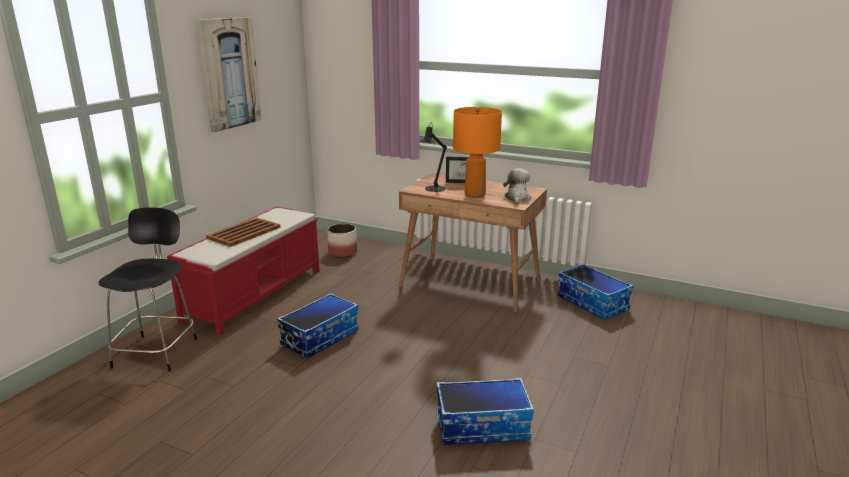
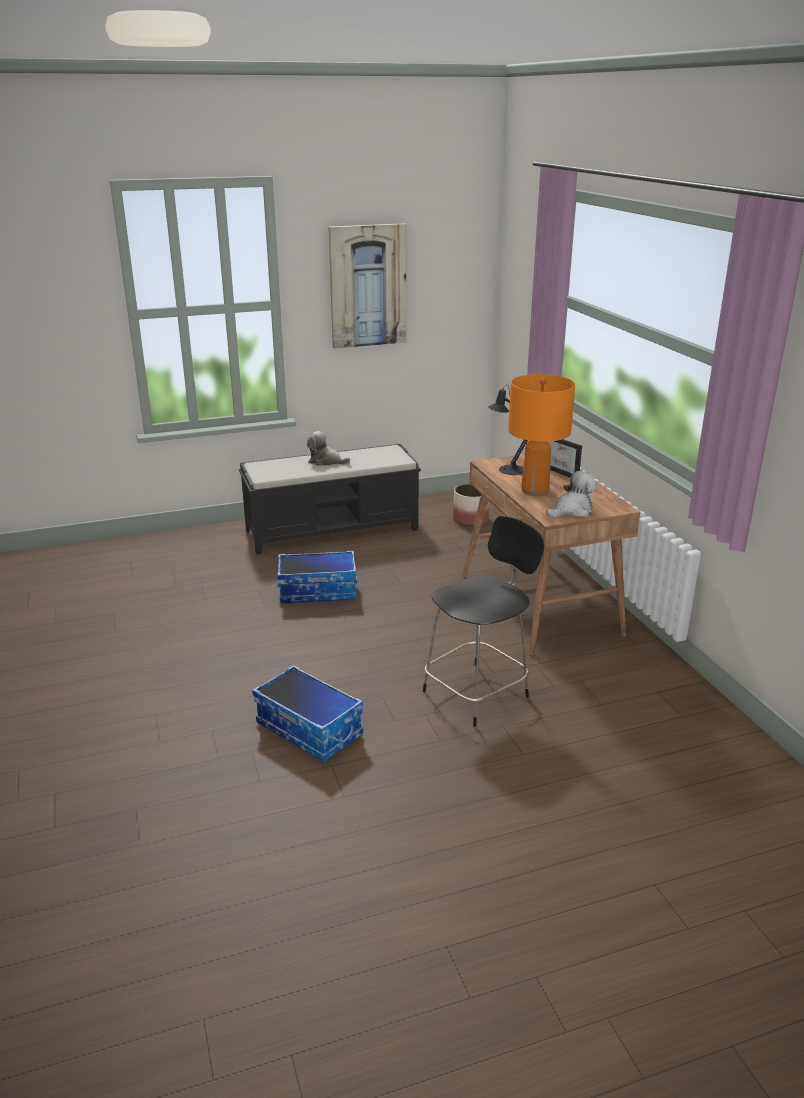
camera: 45 degrees right, 5 degrees up
(157, 351) = (201, 547): black chair -> black chair (478, 692)
(245, 232) = (326, 461): brown tray -> plush toy
(255, 294) = (333, 530): red bench -> black bench
(593, 303) = (640, 690): storage box -> none

